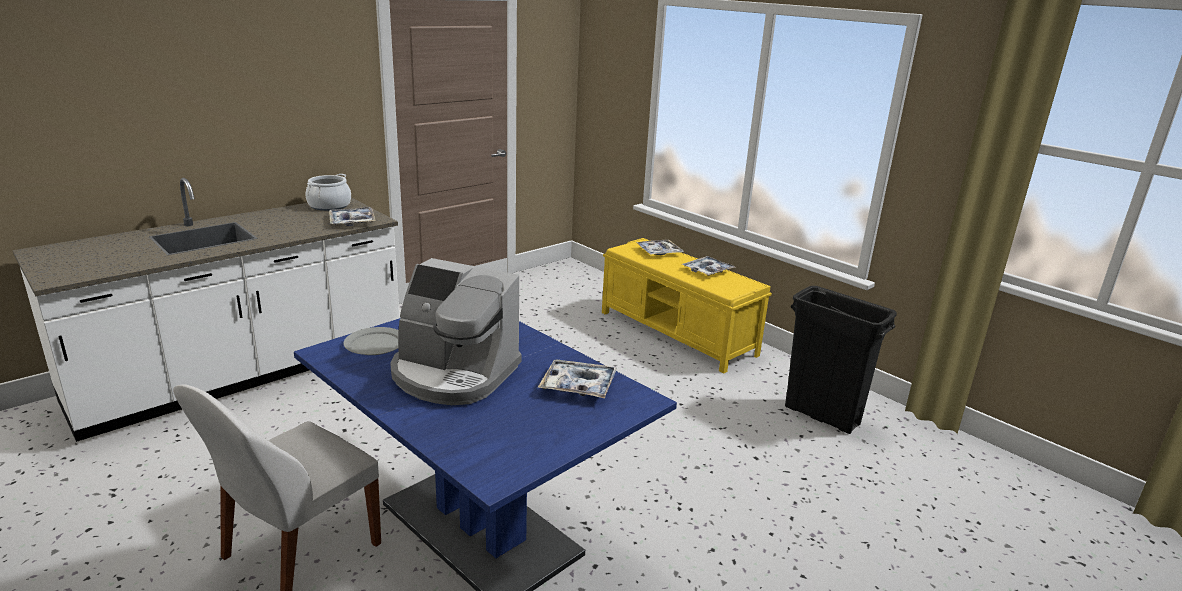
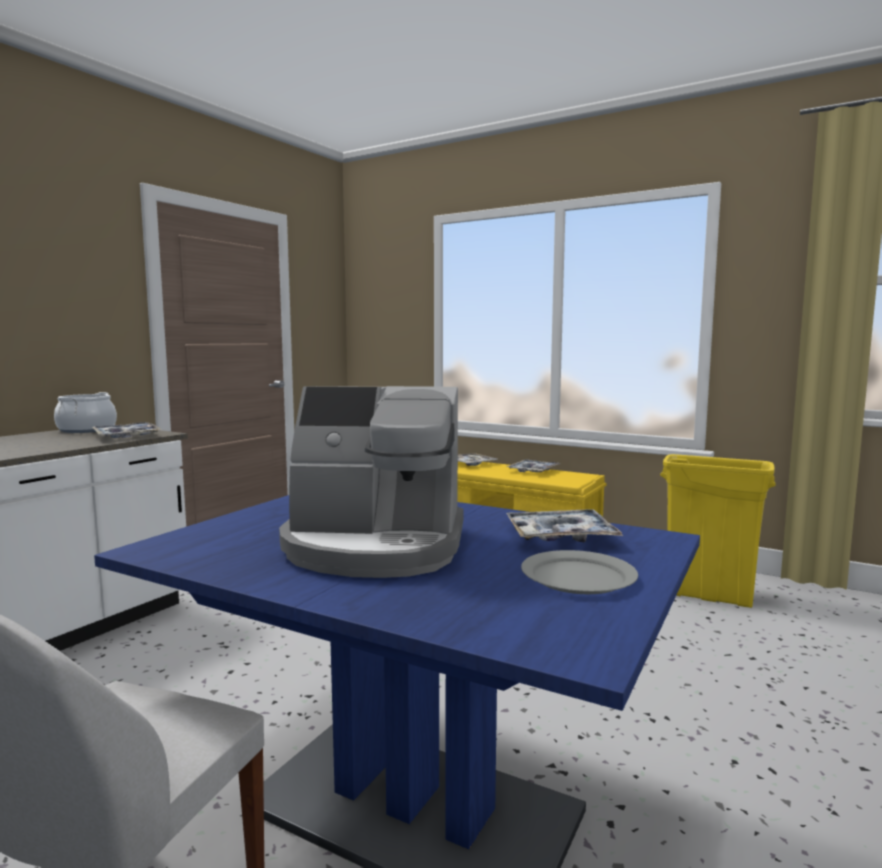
camera: 15 degrees left, 15 degrees down
(375, 344) = (228, 533): grey plate -> grey plate (578, 576)
(822, 416) = (709, 596): black trash can -> yellow trash can

